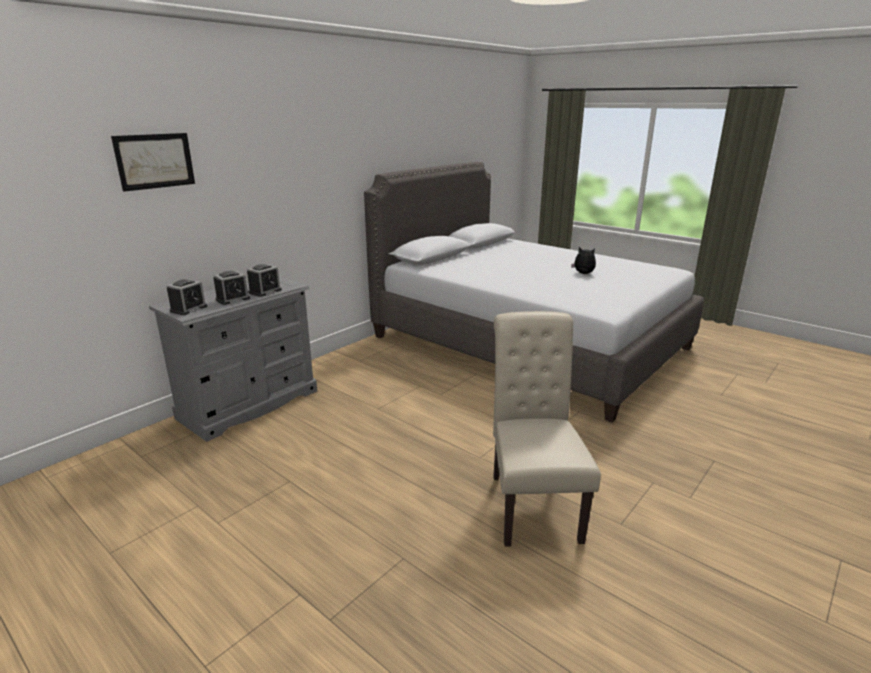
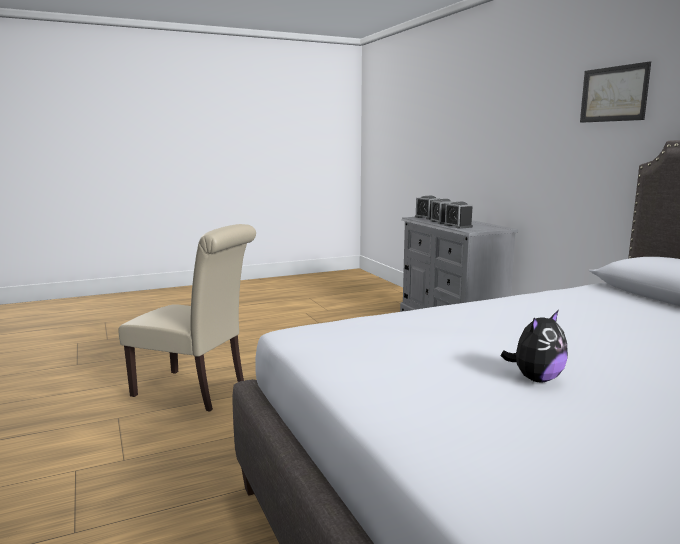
camera: 115 degrees right, 10 degrees down
(155, 161) = (470, 111): picture -> picture (613, 94)

